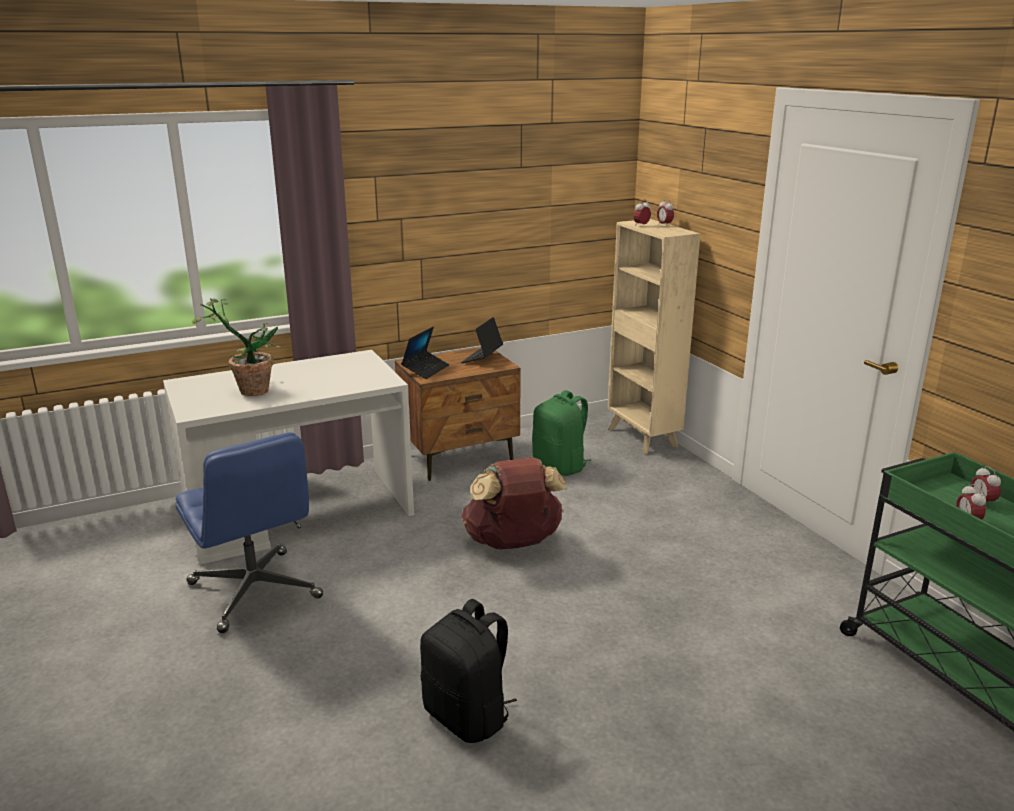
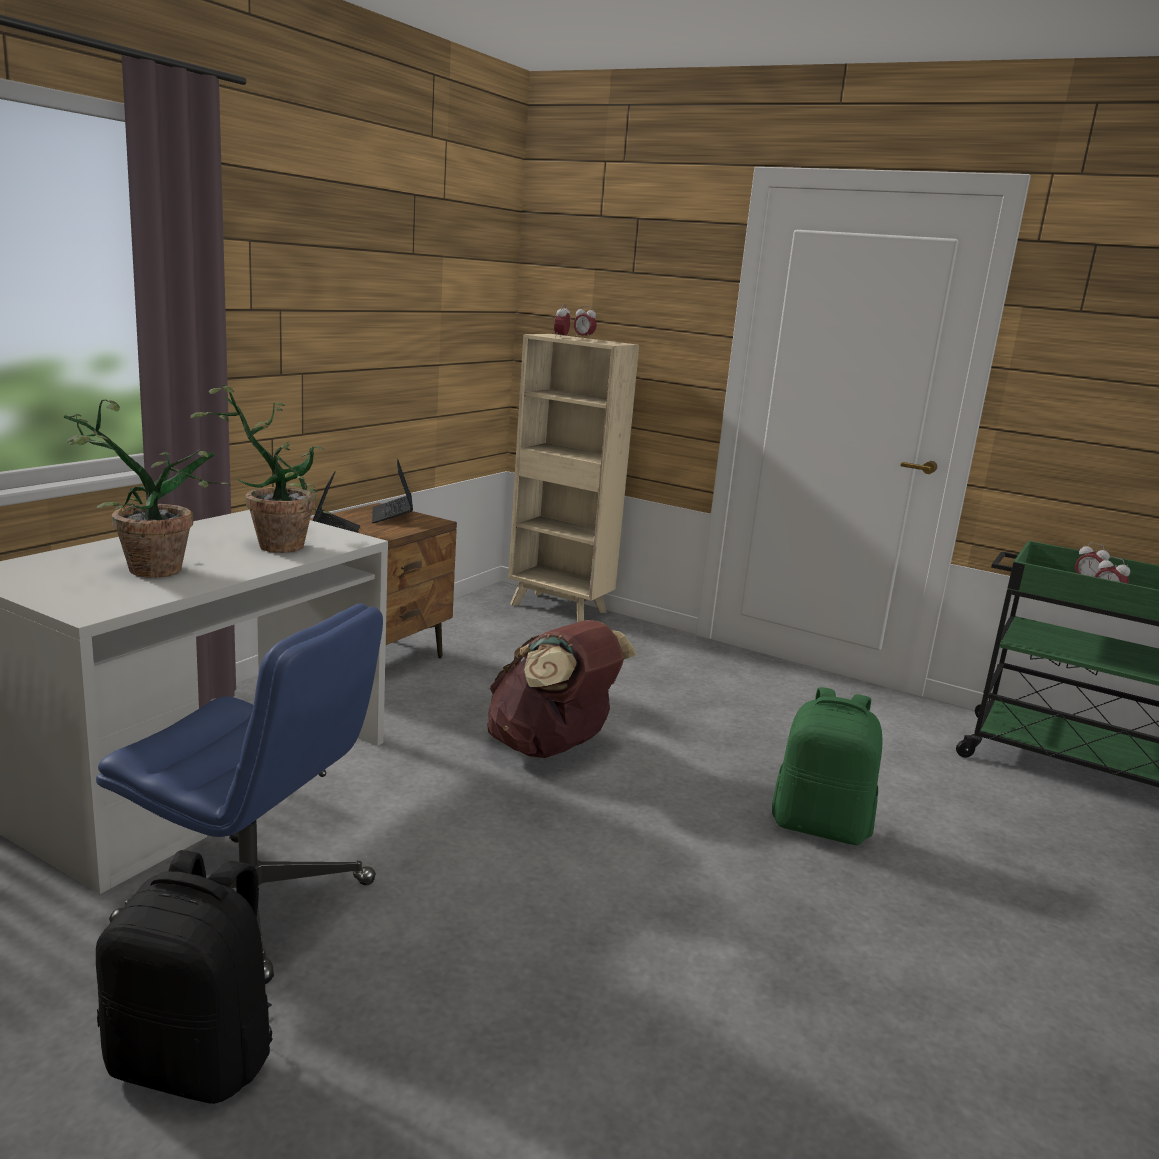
camera: 35 degrees left, 5 degrees down
(340, 379) = (276, 543): none -> potted plant
(468, 716) = (742, 966): black backpack -> black backpack (195, 1060)
(560, 466) = (504, 652): green backpack -> green backpack (821, 826)

